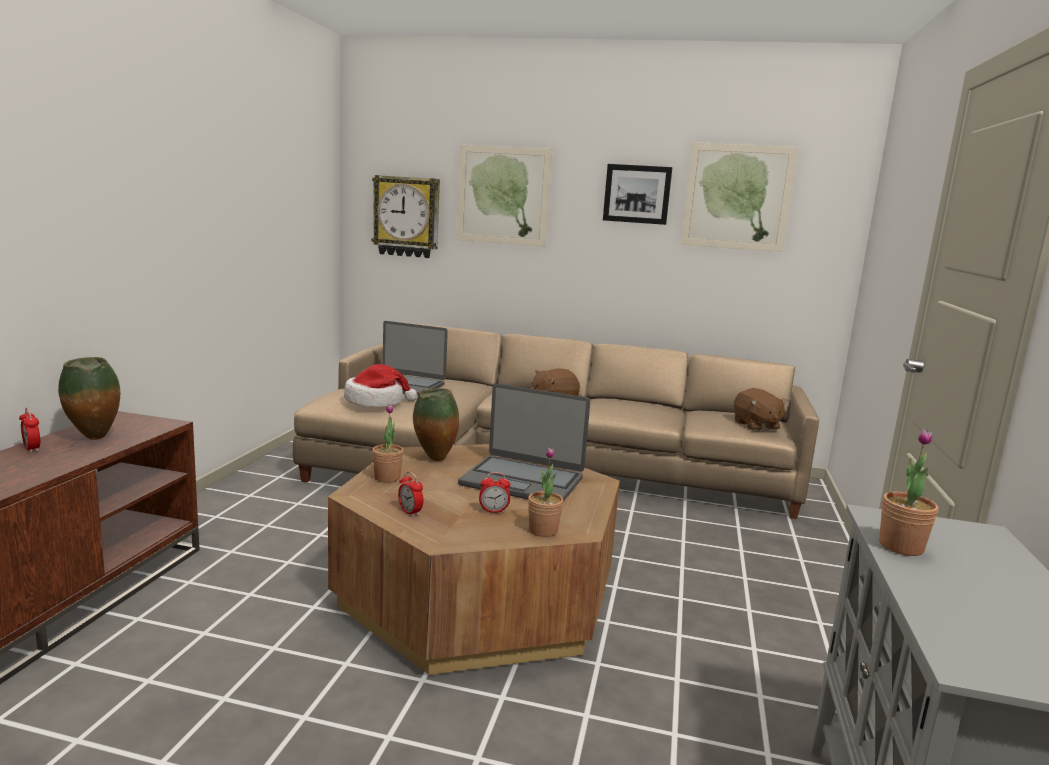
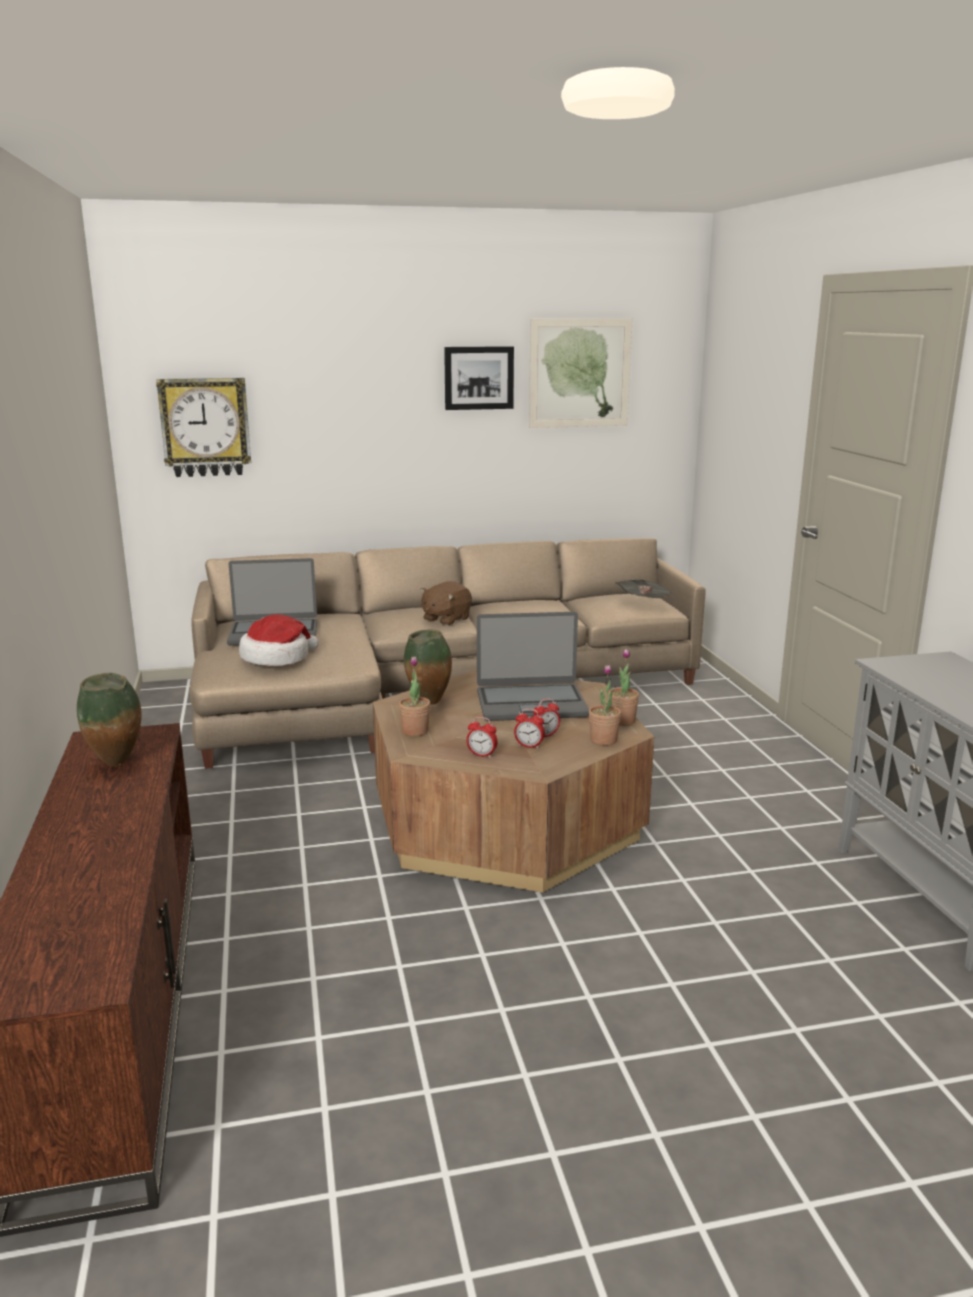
camera: 25 degrees left, 5 degrees up
(32, 449) = (75, 792): alarm clock -> alarm clock (529, 746)
(503, 195) = (326, 391): picture -> none
(756, 426) = (644, 604): brown plush toy -> newspaper
(901, 547) = (916, 680): potted plant -> potted plant (622, 721)

